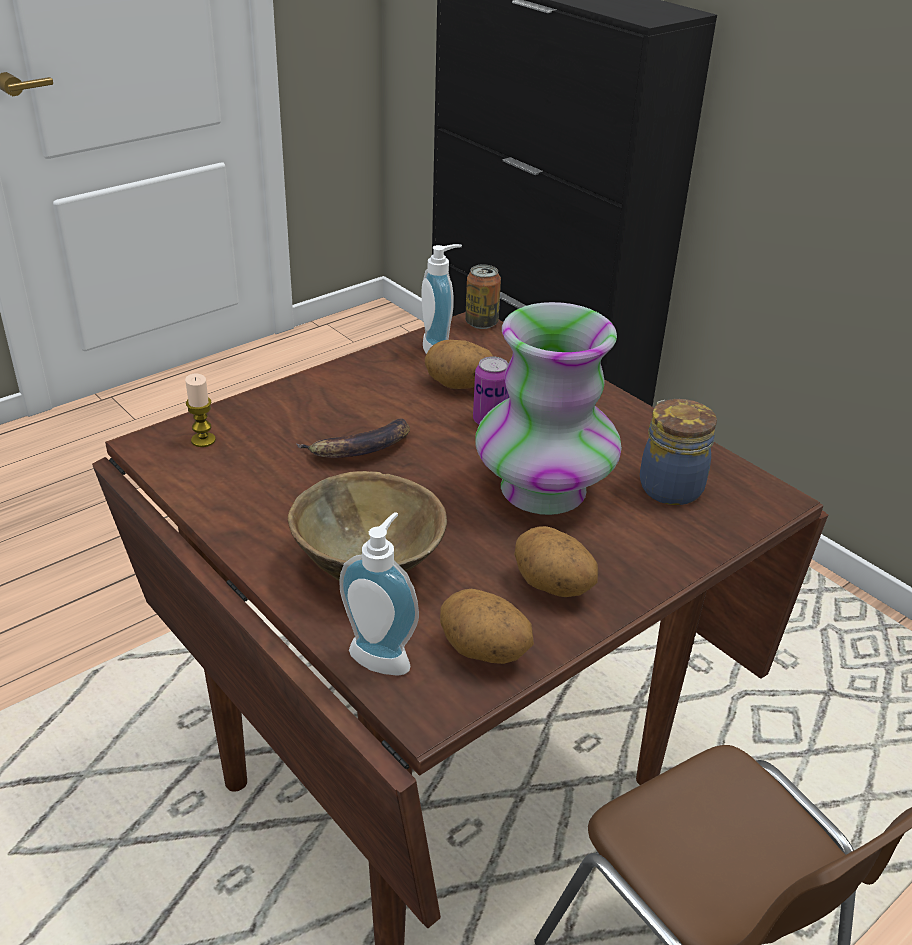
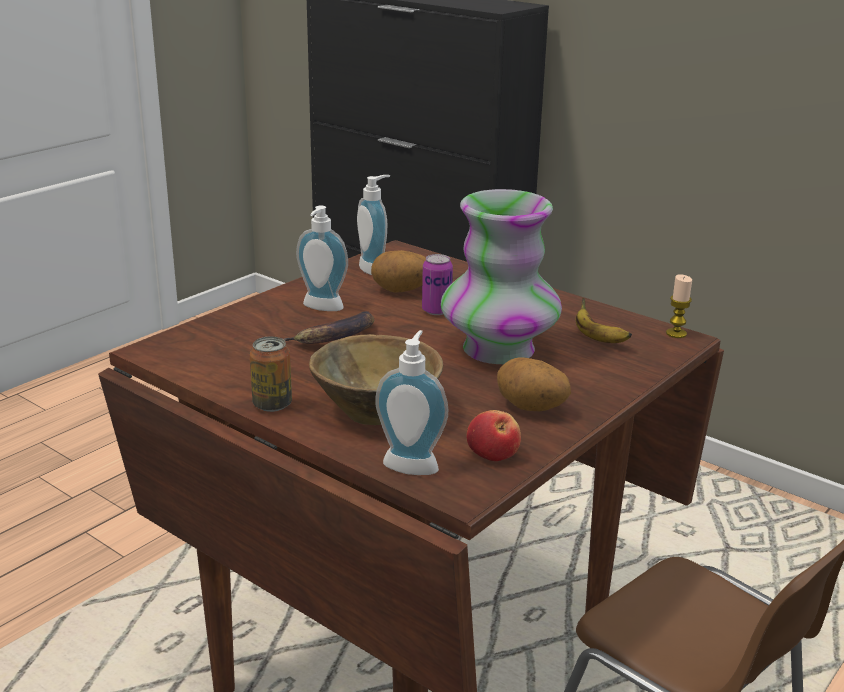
camera: 10 degrees left, 10 degrees down
(203, 440) = (197, 343): candle -> candle (676, 333)
(358, 403) = (321, 308): none -> soap dispenser
(481, 323) = (402, 249): can -> can (272, 404)
(483, 653) = (493, 453): potato -> apple
(668, 486) = (597, 338): jar -> banana

